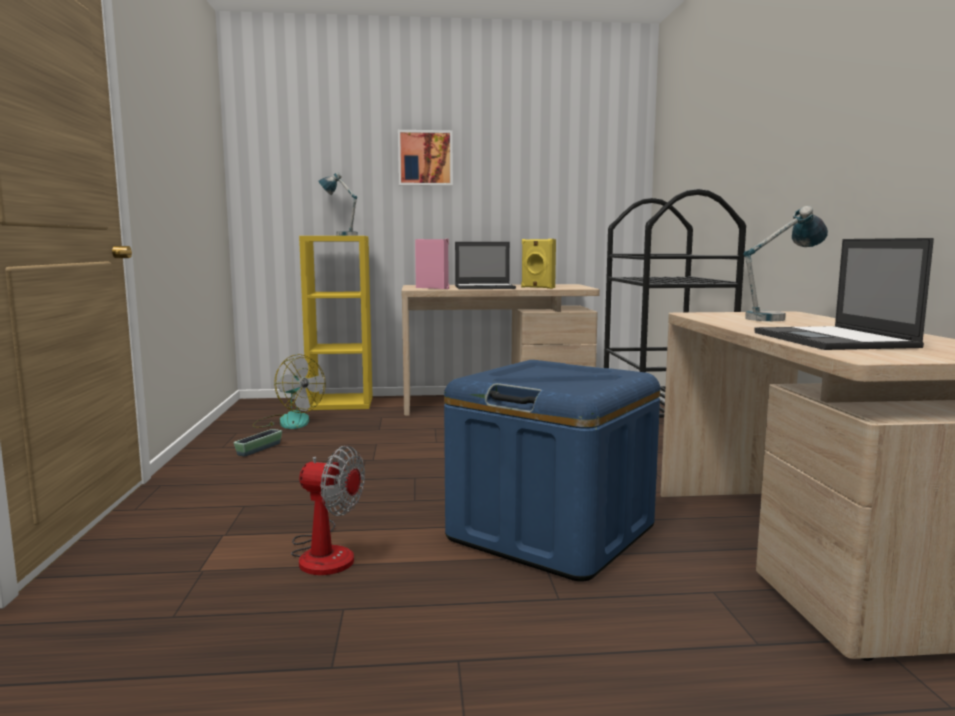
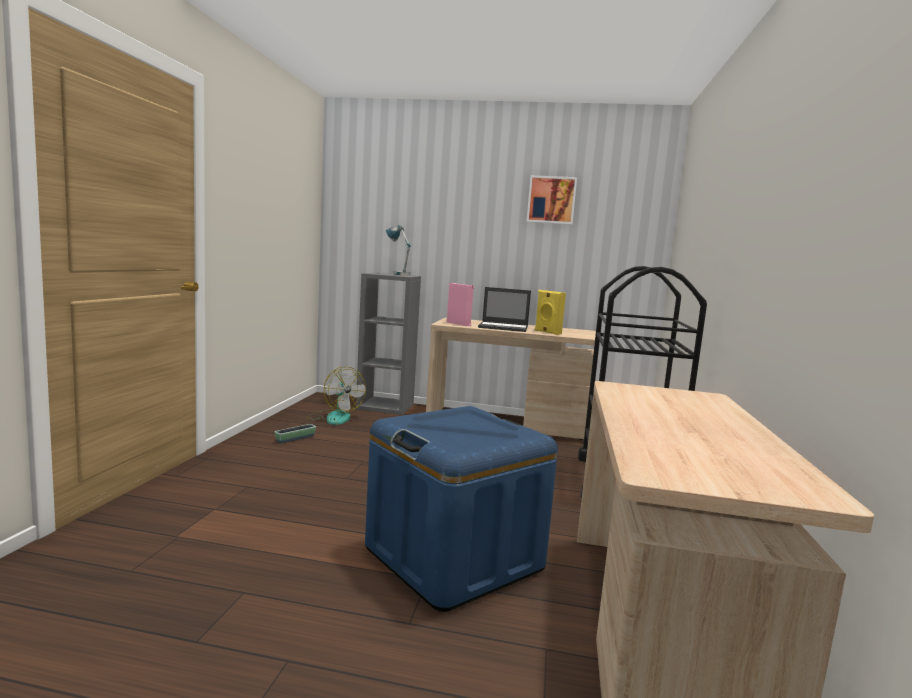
camera: 15 degrees right, 0 degrees up
(324, 553) = (269, 539): fan -> none
(341, 403) = (386, 406): yellow bookcase -> grey bookcase
(425, 158) = (472, 216): picture -> picture (551, 200)
(778, 318) = (681, 403): table lamp -> none
(834, 340) = (671, 443): laptop -> none

